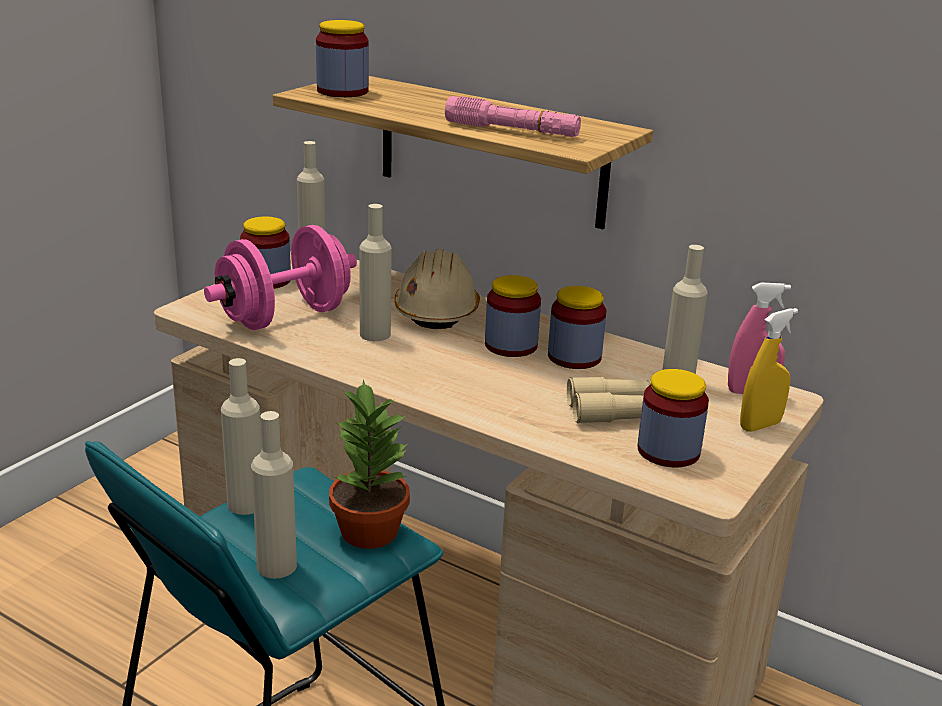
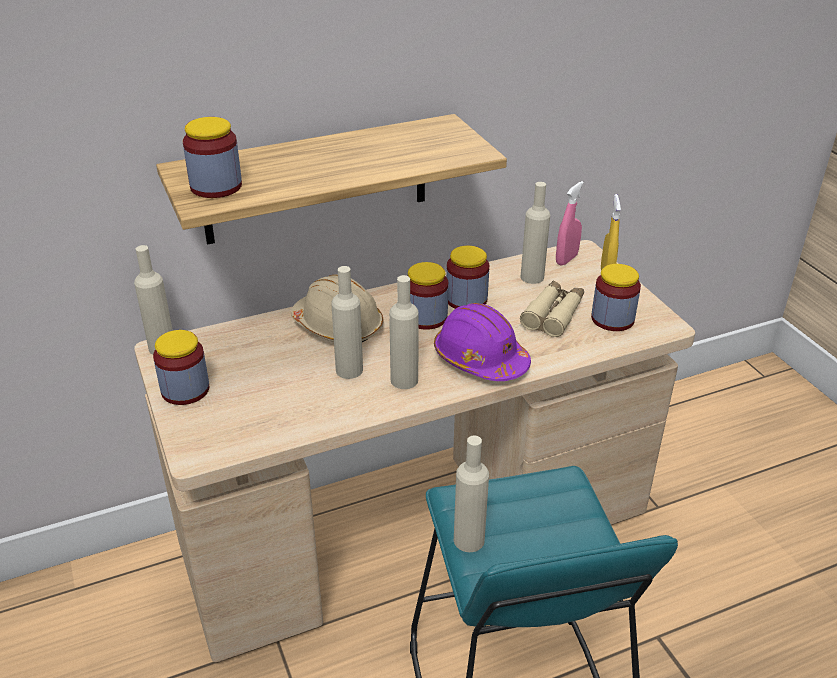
camera: 55 degrees left, 10 degrees up
(276, 566) = (560, 551): beige bottle -> beige bottle (404, 380)
(284, 317) = (270, 404): pink dumbbell -> none
(368, 531) = (547, 489): potted plant -> none
(476, 391) = (480, 359): none -> purple hard hat
(512, 131) = (411, 158): pink flashlight -> none

